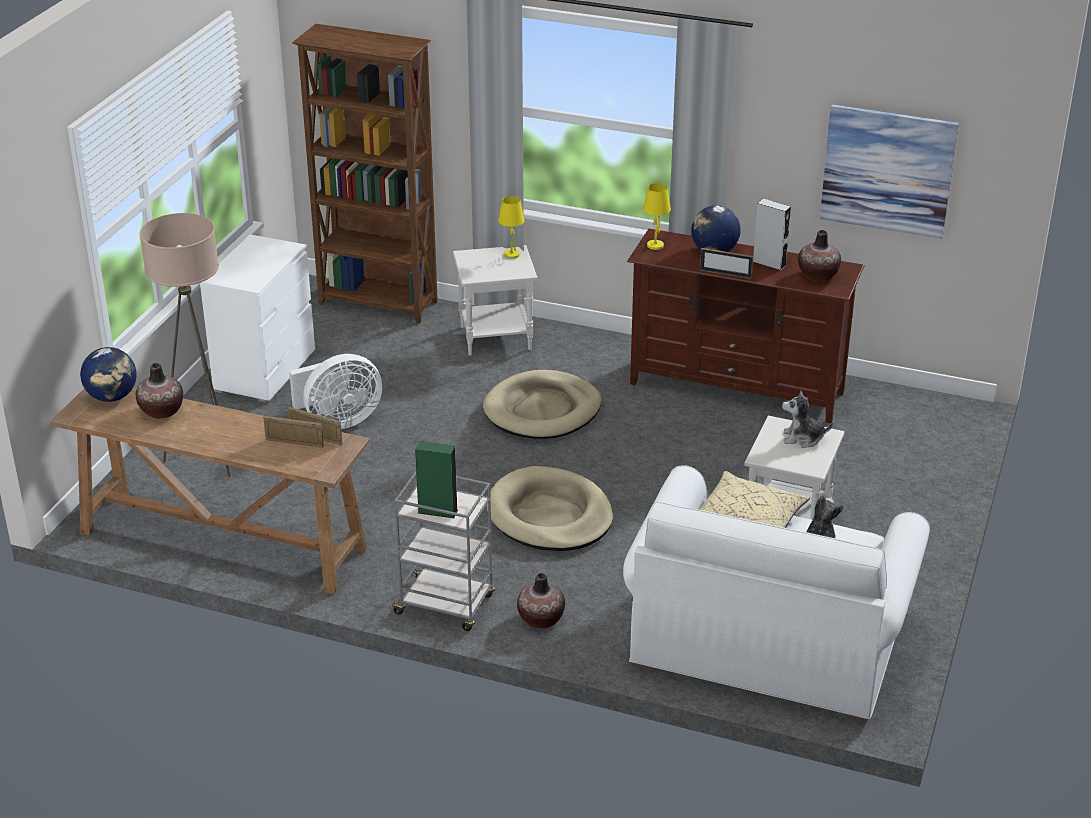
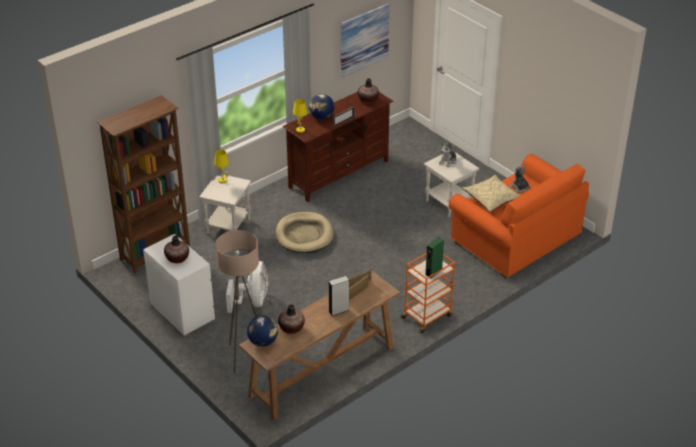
camera: 60 degrees left, 5 degrees up
(446, 605) = (427, 316): grey cart -> orange cart
(541, 619) = (457, 292): vase -> vase (177, 259)
(549, 515) = (387, 263): beige dog bed -> none
(767, 640) = (515, 238): white sofa -> orange sofa
(769, 263) = (346, 107): grey speaker -> grey speaker (339, 310)

